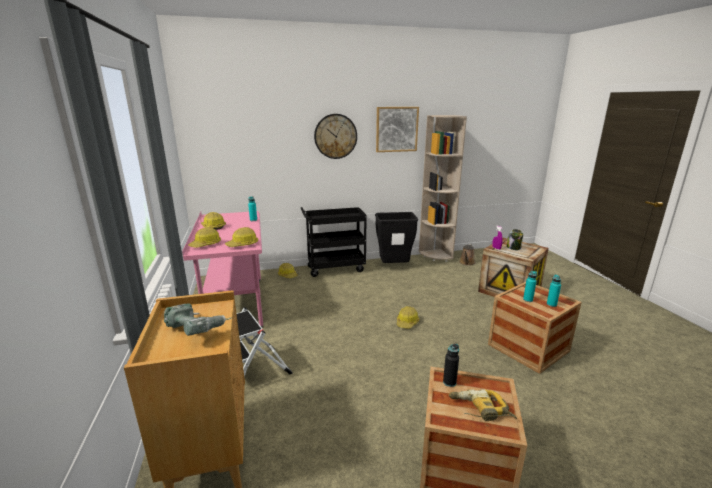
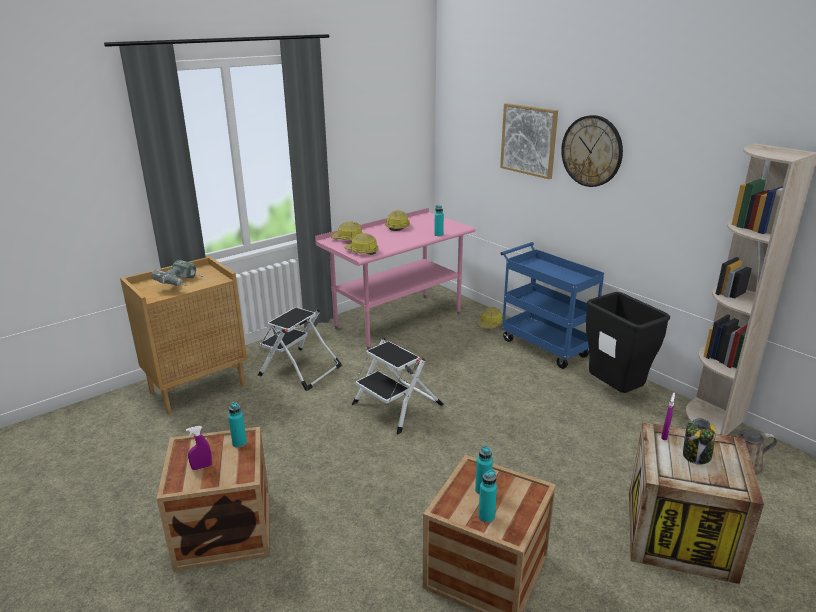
camera: 65 degrees right, 5 degrees up
(334, 270) = (543, 348): black cart -> blue cart
(352, 335) = (397, 406): none -> step ladder
(396, 129) = (692, 159): picture -> picture (529, 140)
(407, 322) = (459, 439): hard hat -> none
(449, 382) = (239, 443): black bottle -> turquoise bottle
(480, 410) = (201, 467): power drill -> purple spray bottle

